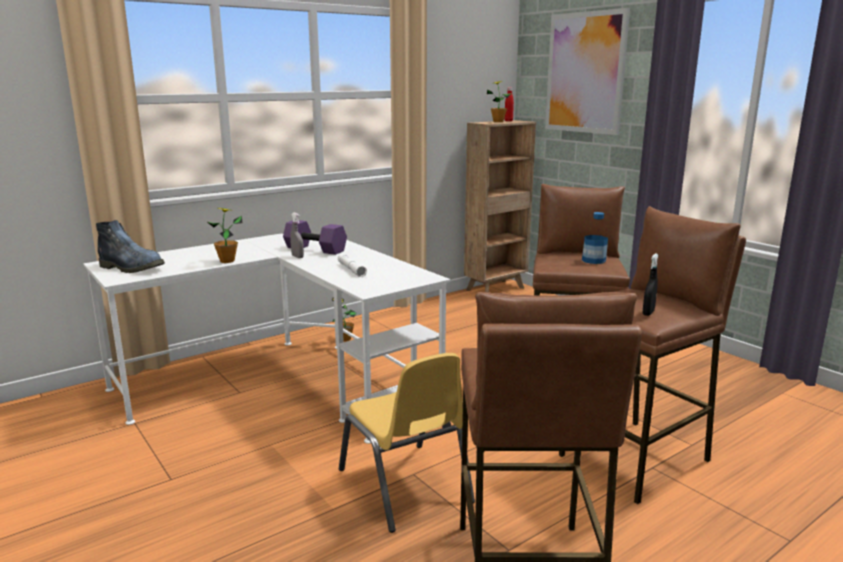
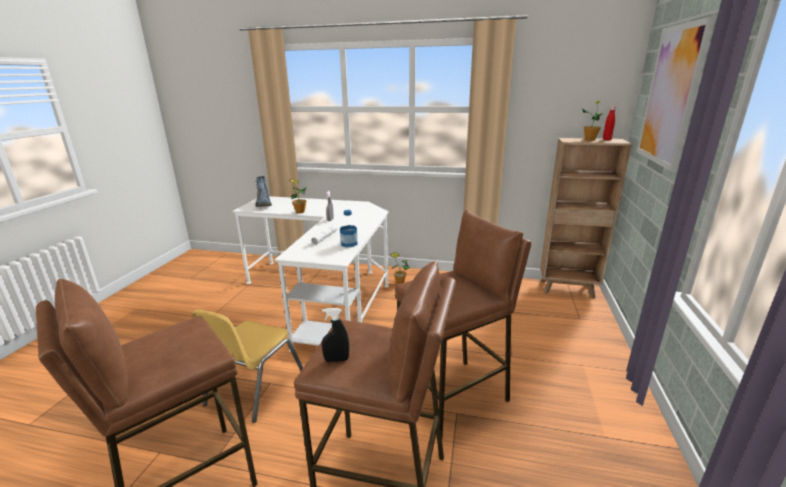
camera: 50 degrees right, 5 degrees up
(316, 249) = (351, 218): purple dumbbell -> none
(593, 260) = (457, 294): bottle -> bottle (349, 244)

